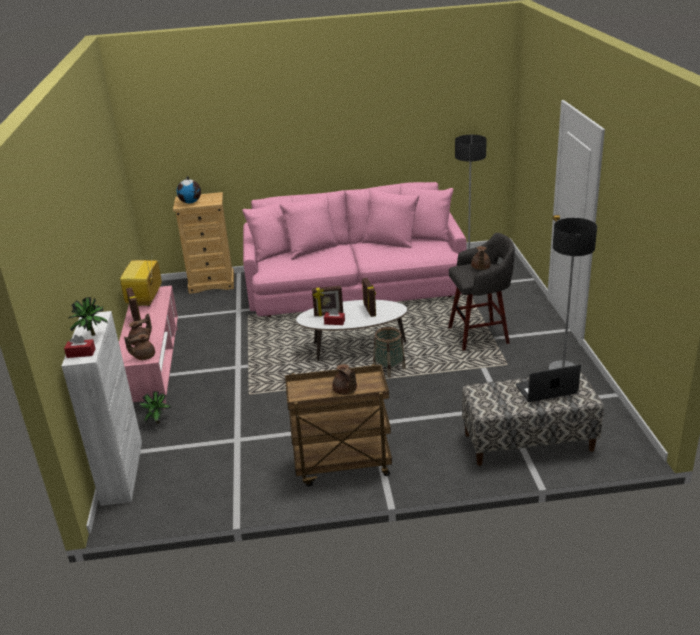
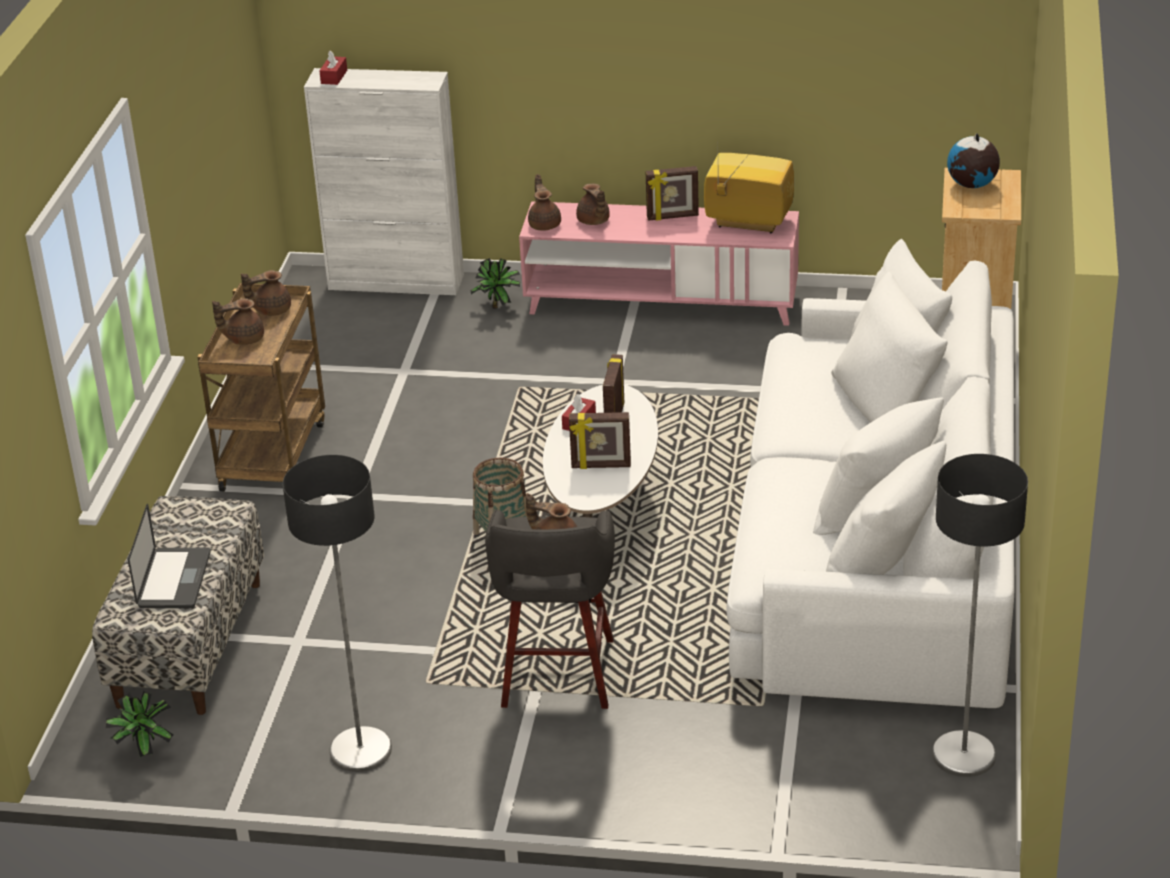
camera: 105 degrees right, 5 degrees up
(92, 336) = (373, 81): potted plant -> potted plant (143, 751)
(308, 390) = (271, 310): none -> brown teapot
(354, 285) = (877, 545): pink sofa -> white sofa

